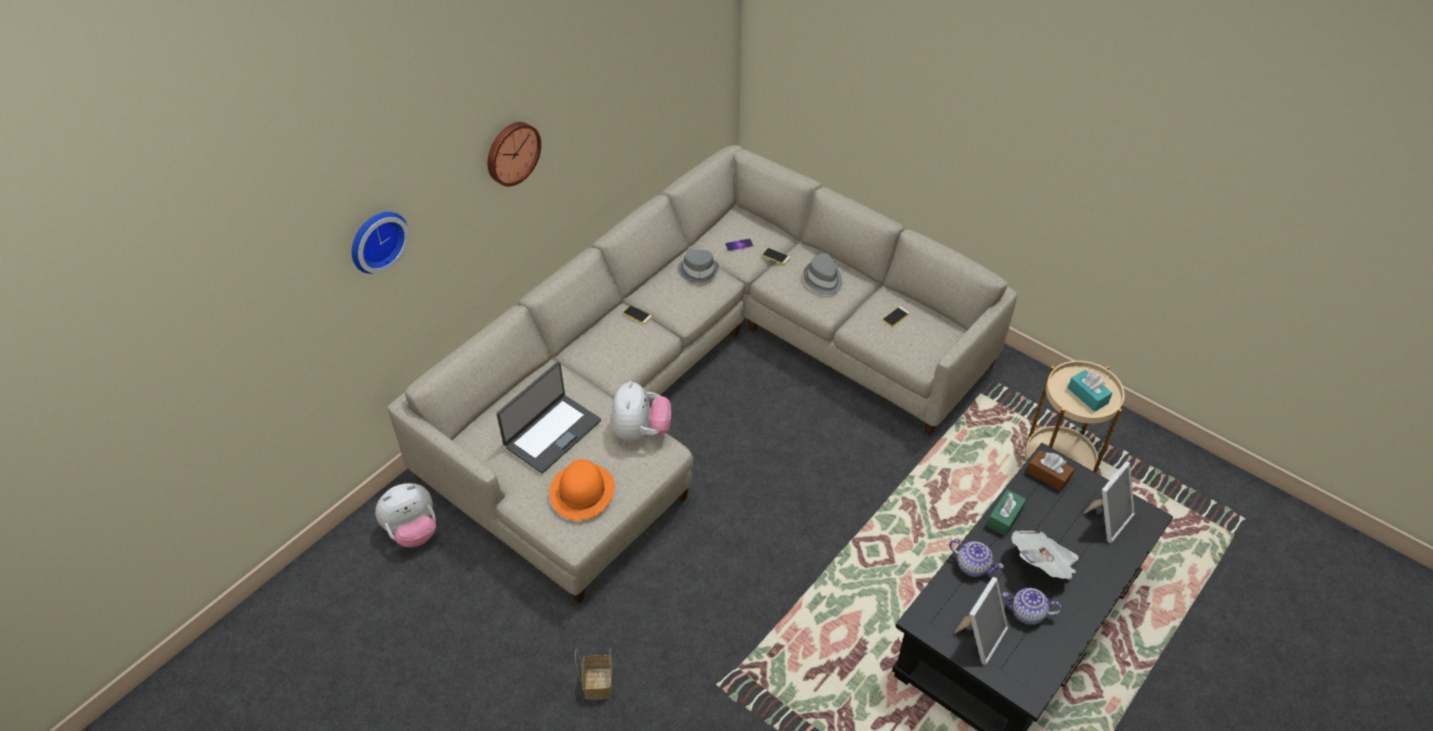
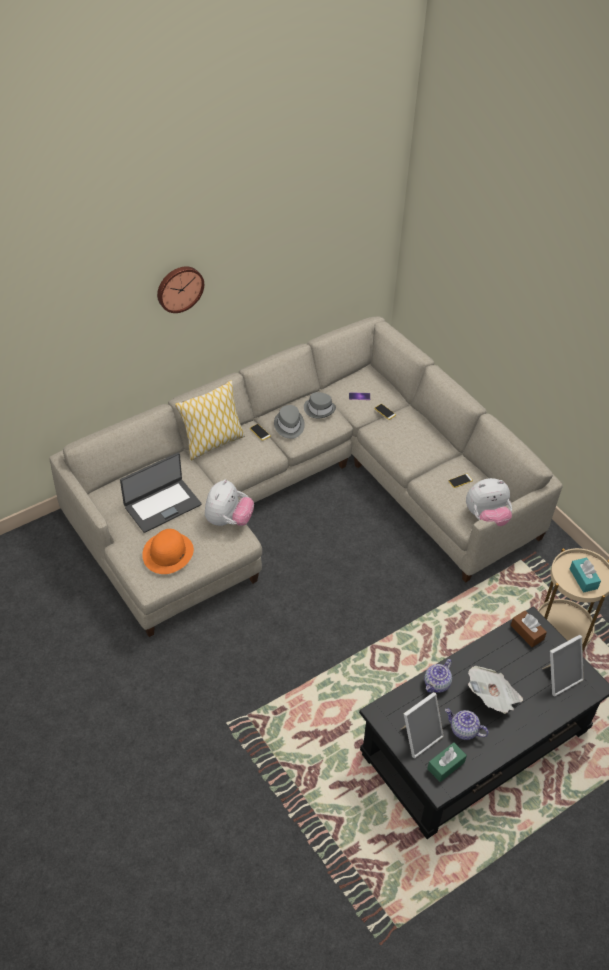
camera: 15 degrees right, 0 degrees up
(376, 240) = (57, 332): wall clock -> none
(413, 531) = (50, 554): plush toy -> plush toy (486, 518)
(584, 341) = (212, 443): none -> pillow
(597, 682) = (141, 697): basket -> none
(823, 280) = (414, 438): grey hat -> grey hat (289, 425)
(973, 566) = (437, 684): teapot -> teapot turned 75 degrees clockwise
(1004, 517) = (477, 655): green tissue box -> green tissue box (446, 765)

